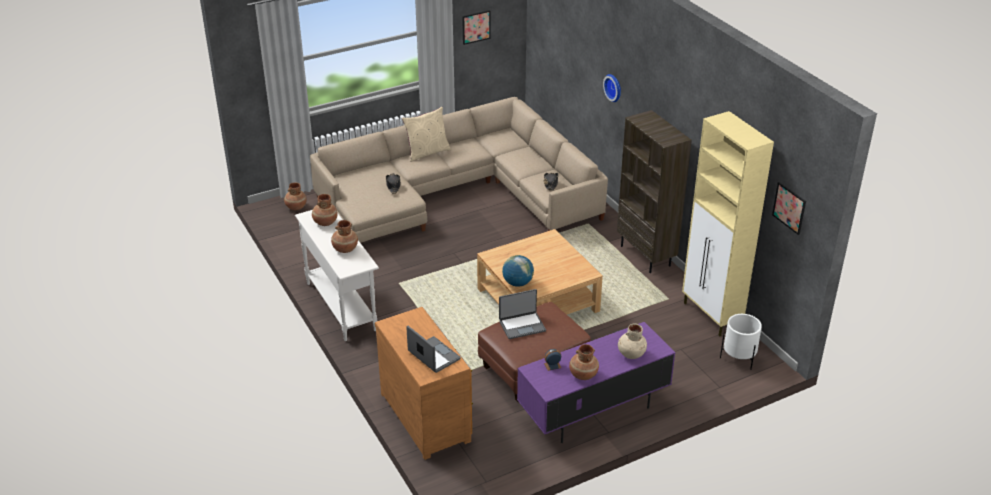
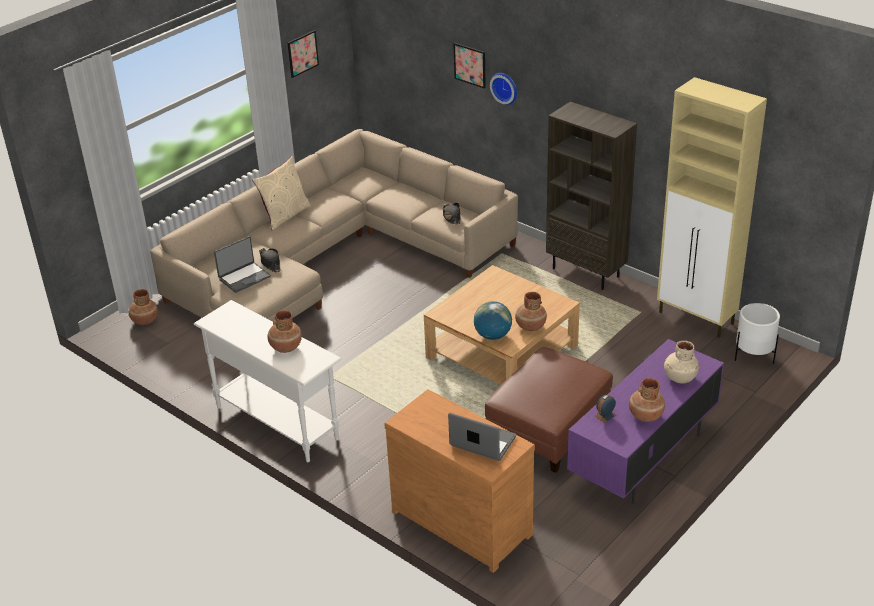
camera: 20 degrees left, 0 degrees up
(325, 222) = (239, 322): brown vase -> brown vase (530, 326)
(522, 325) = (533, 381): laptop -> laptop (244, 277)
(789, 208) = (794, 169): picture -> picture (470, 65)

